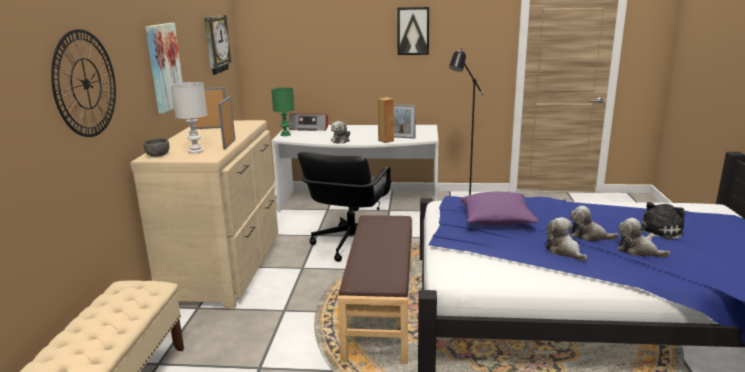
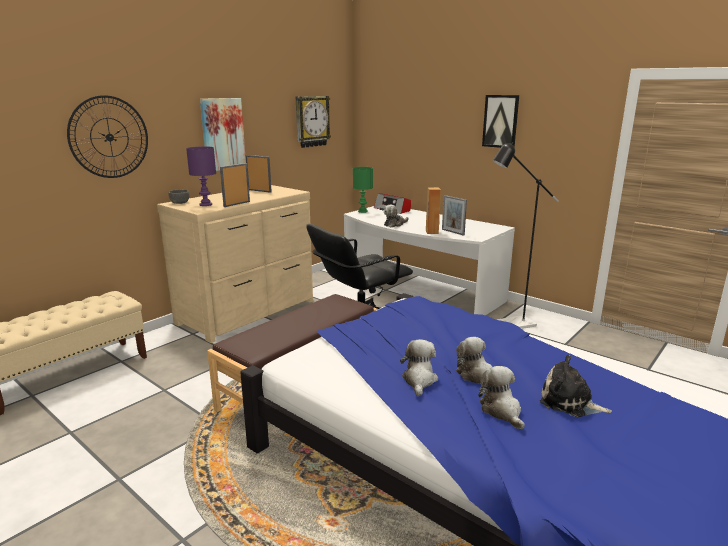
camera: 35 degrees right, 0 degrees up
(195, 151) = (205, 204): white table lamp -> purple table lamp
(496, 220) = (416, 330): purple pillow -> none
(657, 233) = (569, 402): plush toy -> plush toy turned 150 degrees counterclockwise

